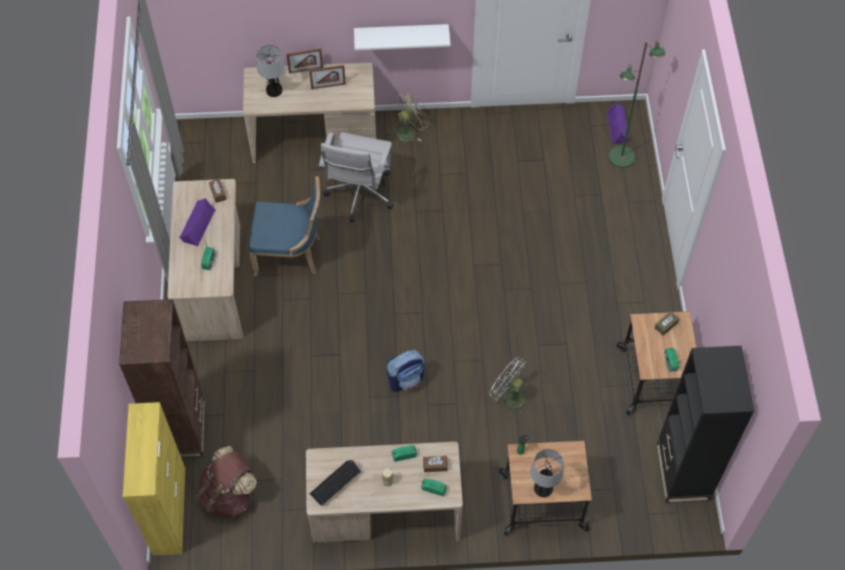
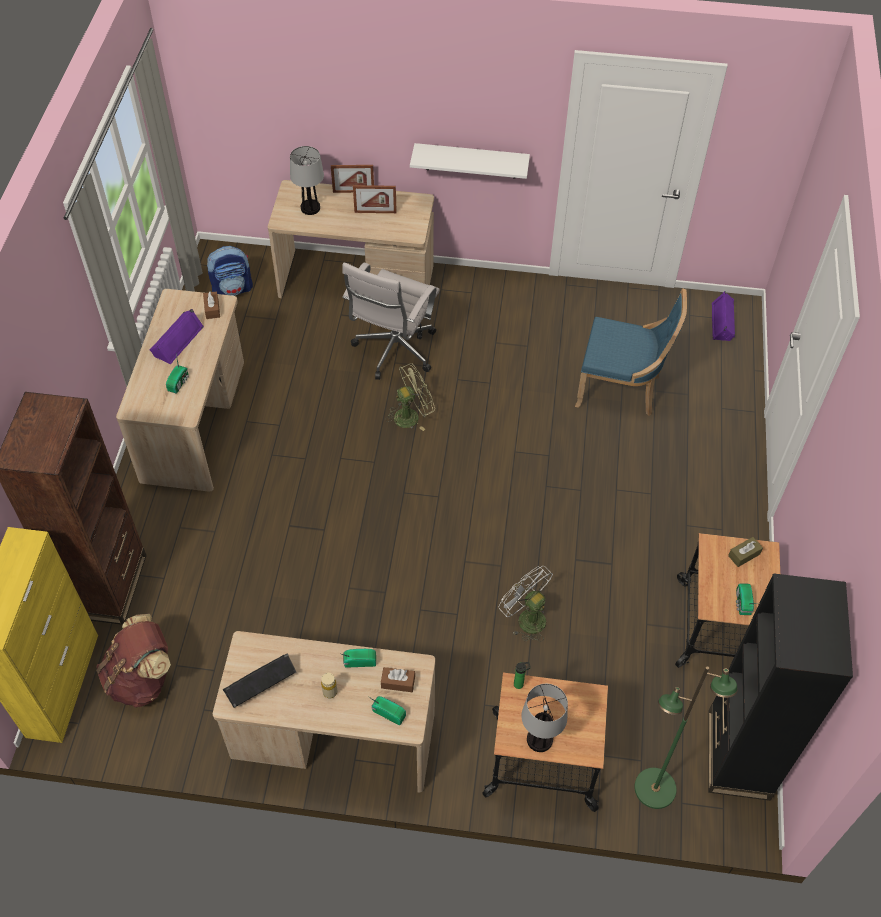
camera: 10 degrees right, 5 degrees down
(290, 254) = (295, 404): blue chair -> blue chair (621, 389)
(406, 379) = (399, 573): backpack -> backpack (233, 289)
(408, 131) = (469, 290): green fan -> green fan (411, 415)
(621, 157) = (721, 356): green floor lamp -> green floor lamp (655, 789)

